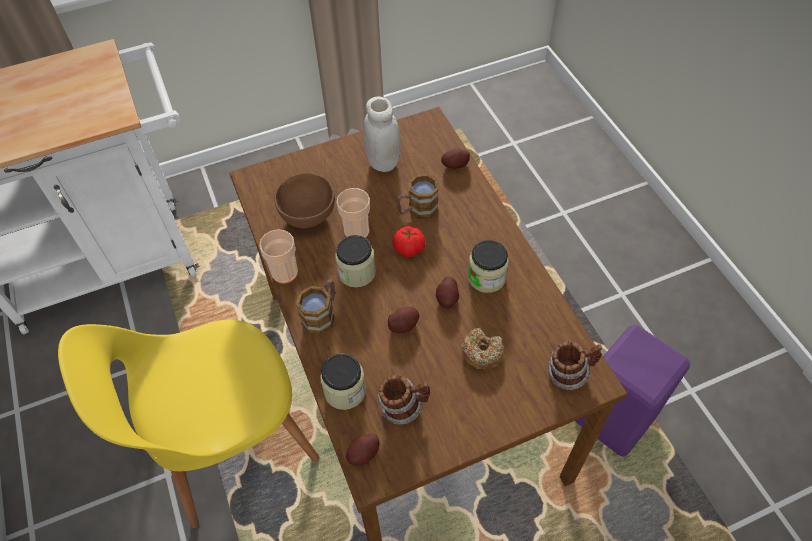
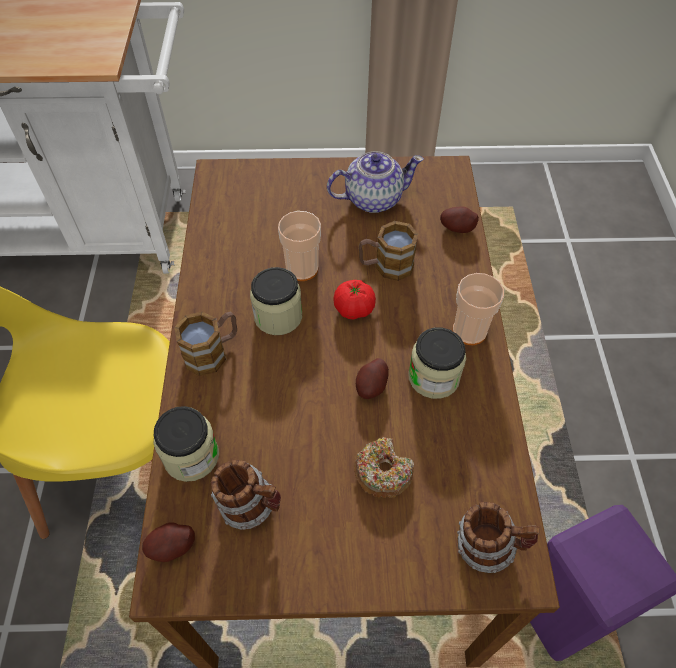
camera: 20 degrees right, 0 degrees up
(285, 273) = (196, 289): cup -> cup (469, 331)
(309, 215) = (257, 232): brown bowl -> none
(383, 162) = (372, 199): white jar -> teapot
(403, 325) = (302, 400): potato -> none

